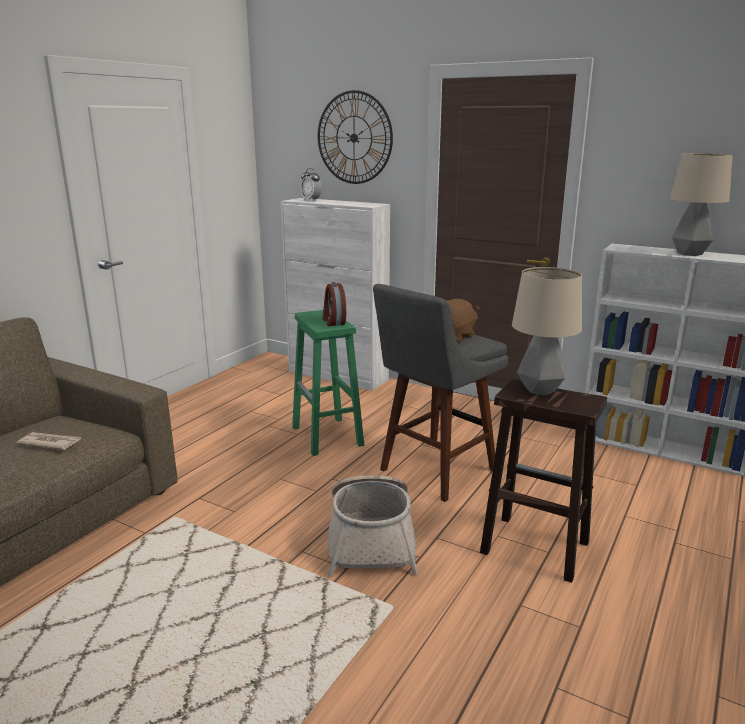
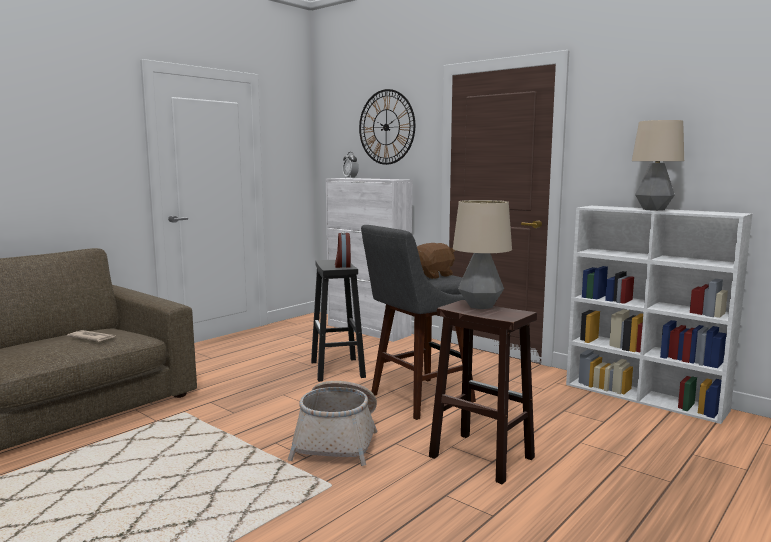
camera: 10 degrees right, 10 degrees down
(328, 437) = (338, 370): green stool -> black stool

